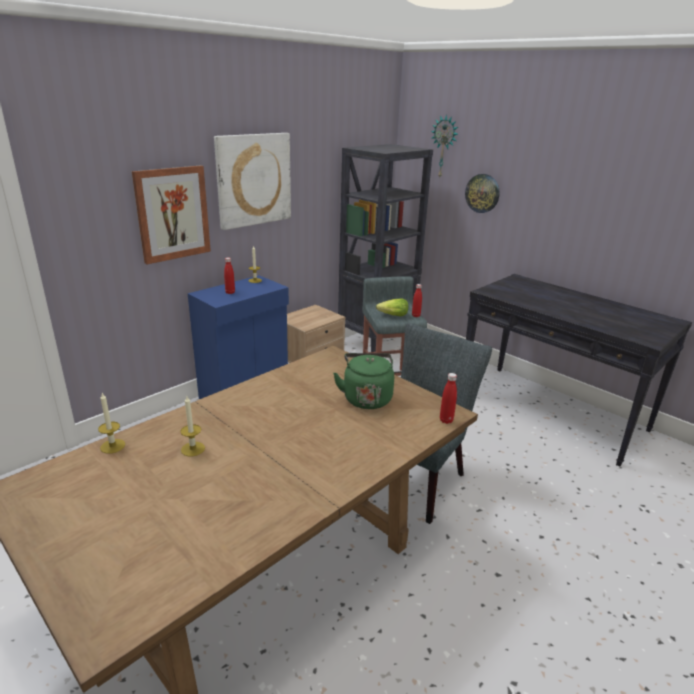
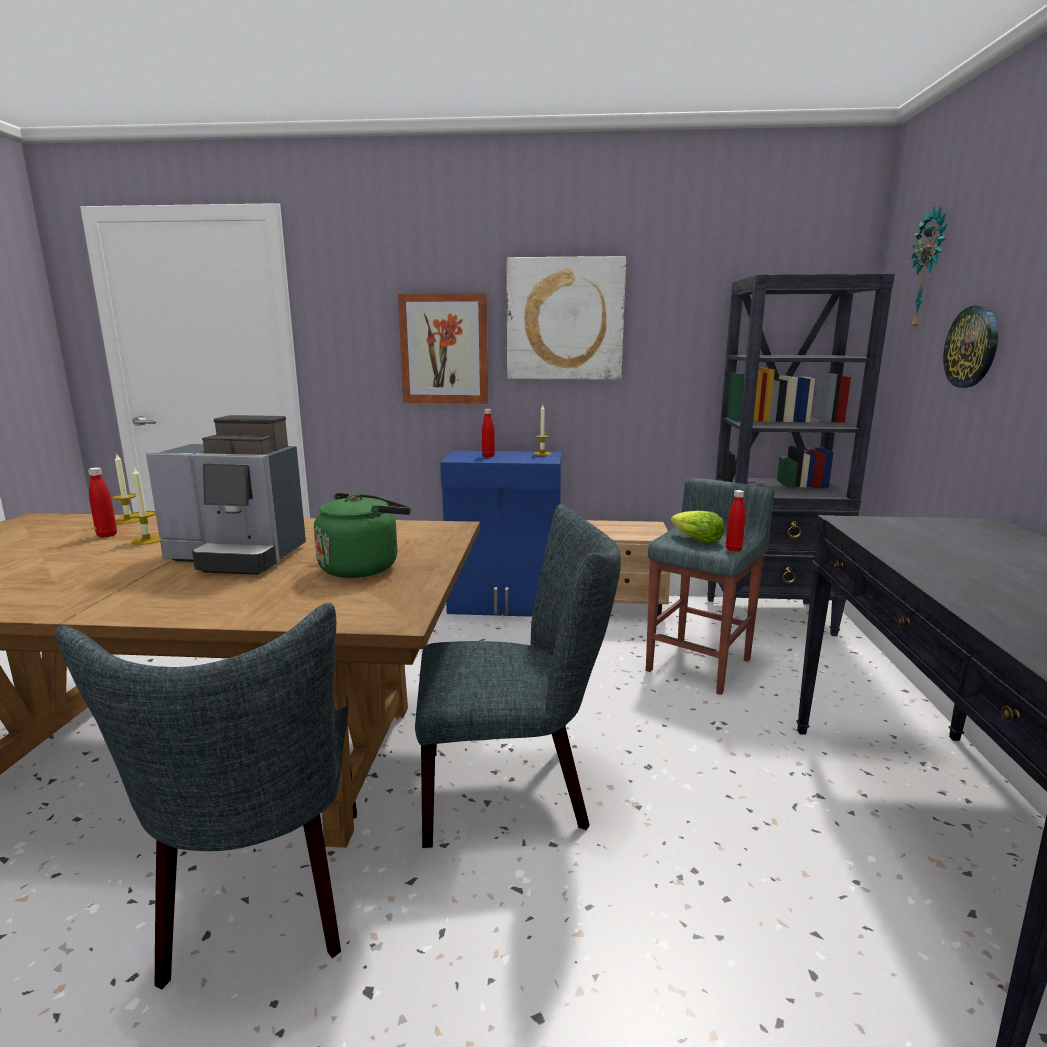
camera: 50 degrees right, 10 degrees down
(291, 426) = (238, 557): none -> coffee machine
(417, 588) = (265, 900): none -> grey chair
(446, 420) = (366, 621): red bottle -> red bottle (107, 535)

